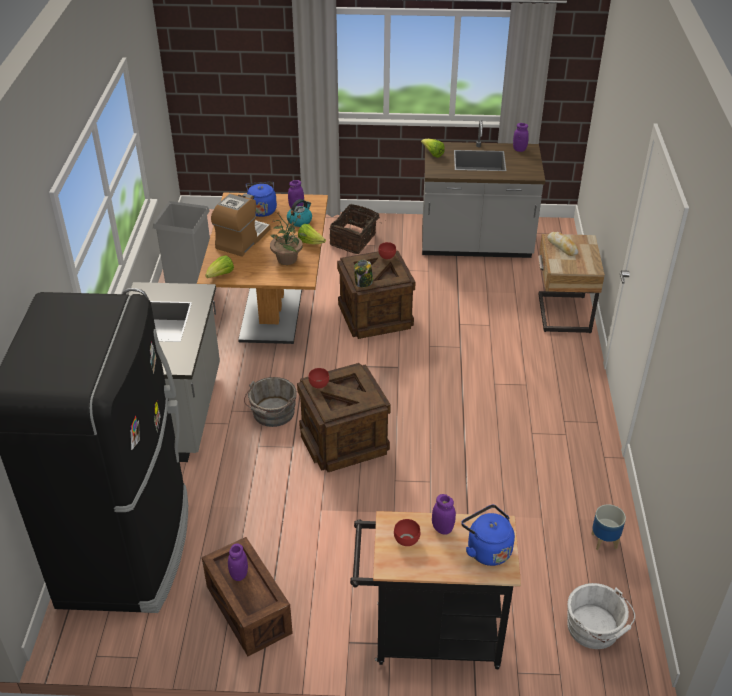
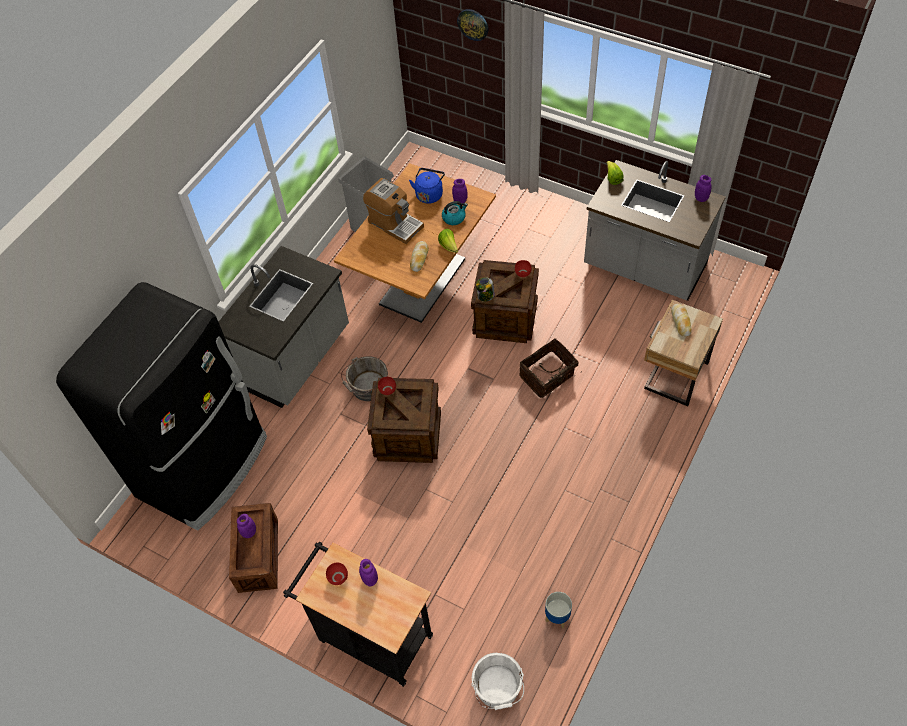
camera: 30 degrees right, 15 degrees up
(221, 275) = (356, 258): lettuce -> none
(242, 239) = (395, 224): coffee machine -> coffee machine turned 75 degrees clockwise
(253, 41) = (473, 24): none -> wall clock
(287, 259) = (419, 258): potted plant -> bread
(354, 240) = (536, 226): basket -> basket (548, 376)
(486, 549) = (390, 612): blue kettle -> none

